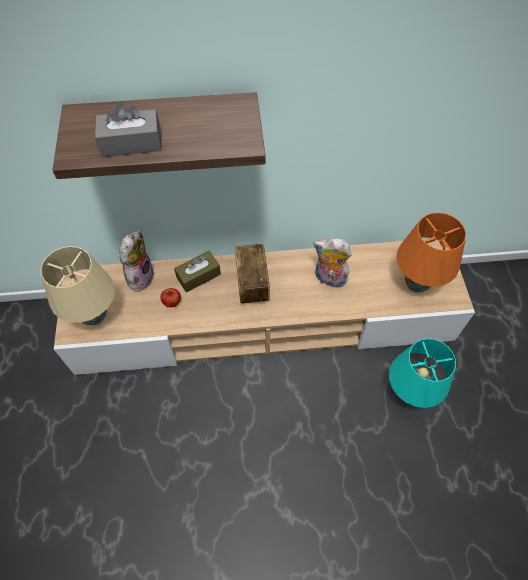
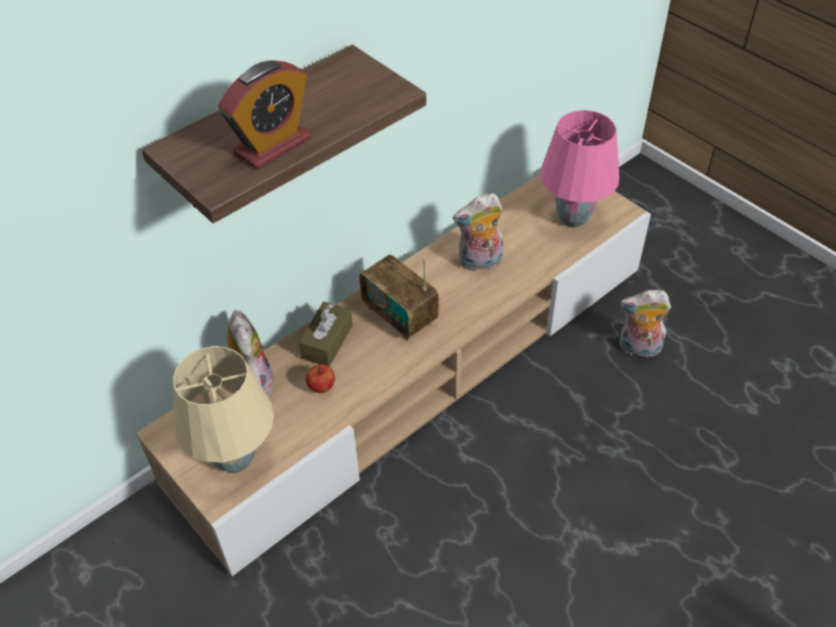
camera: 35 degrees left, 10 degrees down
(131, 143) = (272, 145): grey tissue box -> alarm clock
(409, 393) = (638, 348): turquoise table lamp -> plush toy
(417, 284) = (573, 218): orange table lamp -> pink table lamp

